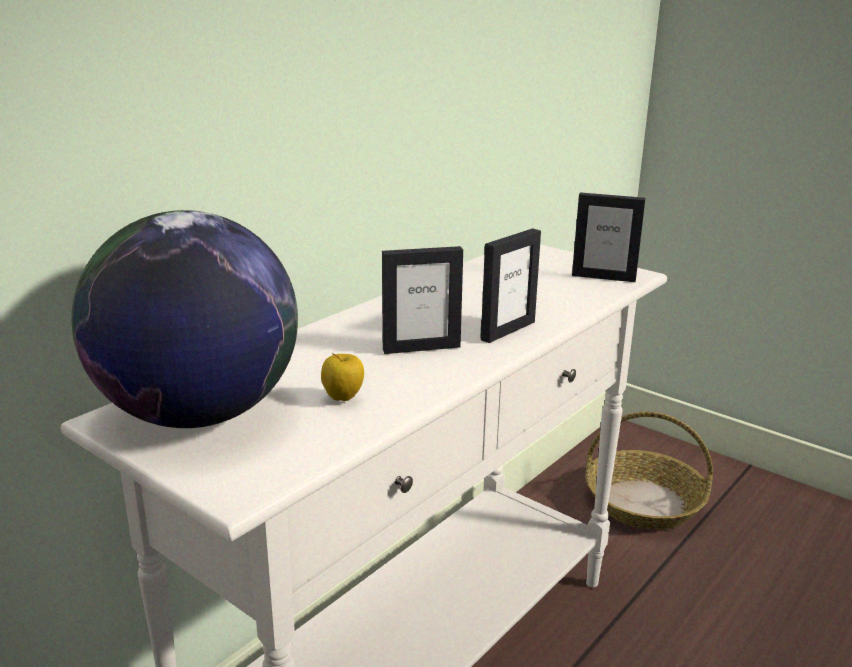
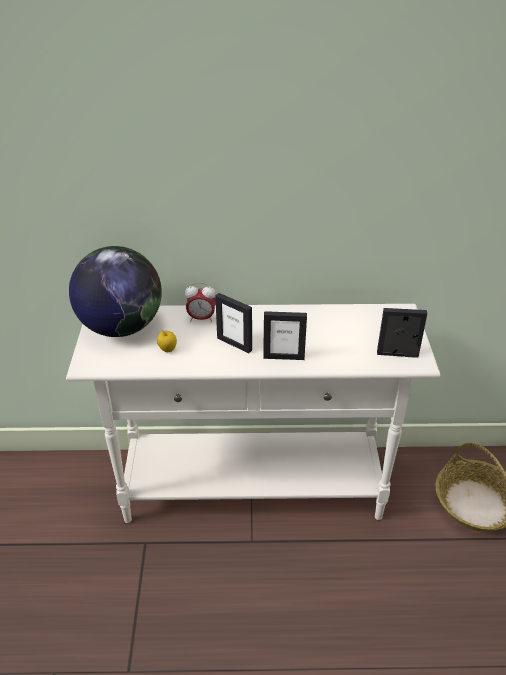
camera: 50 degrees right, 15 degrees up
(314, 346) = (201, 318): none -> alarm clock
(603, 277) = (397, 354): picture frame -> picture frame turned 120 degrees clockwise

